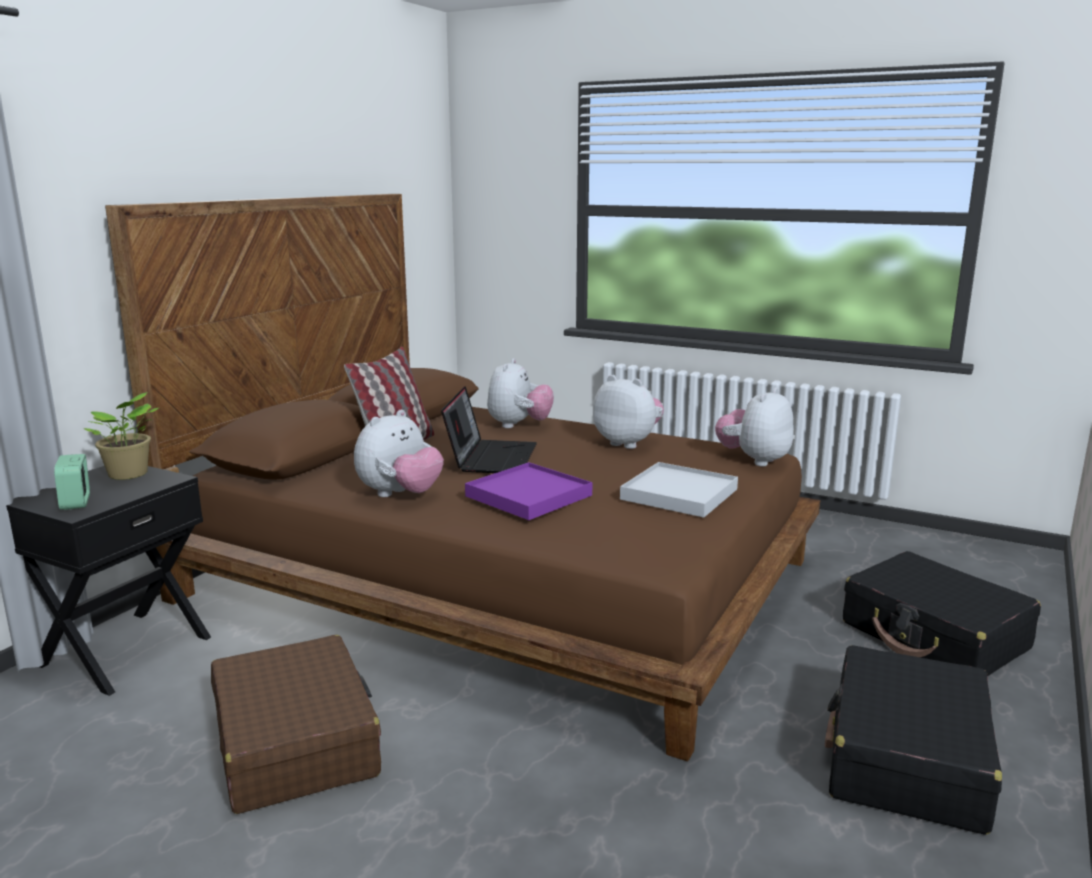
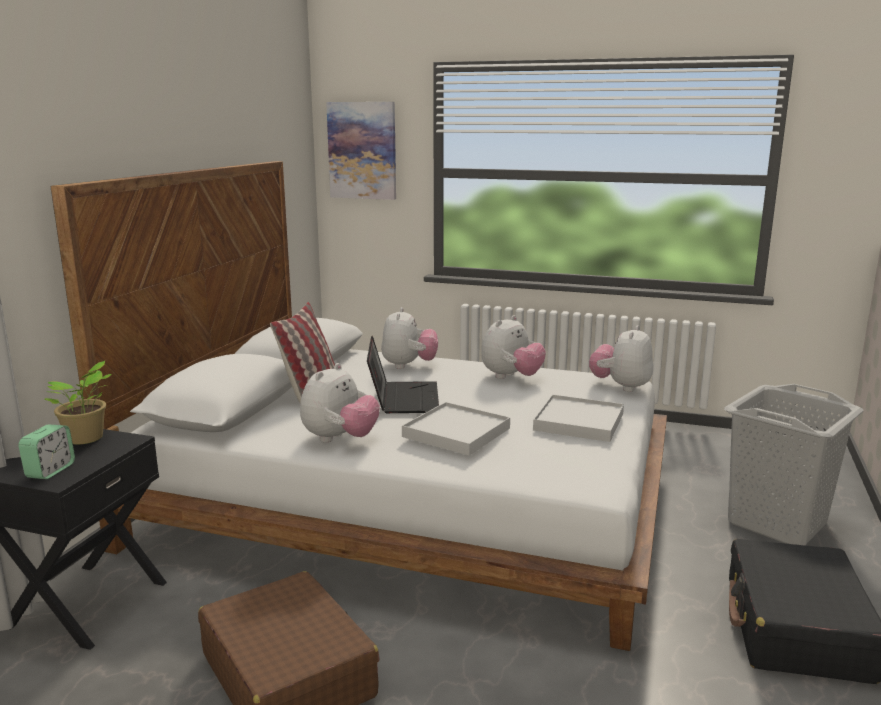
camera: 10 degrees left, 0 degrees up
(76, 502) = (50, 471): alarm clock -> alarm clock turned 135 degrees counterclockwise
(501, 185) = (362, 150): none -> picture
(505, 578) = (414, 502): brown bed -> white bed
(528, 496) = (456, 433): purple tray -> white tray
(628, 443) = (511, 377): plush toy -> plush toy turned 105 degrees clockwise
(934, 636) = (778, 522): black suitcase -> grey laundry basket

